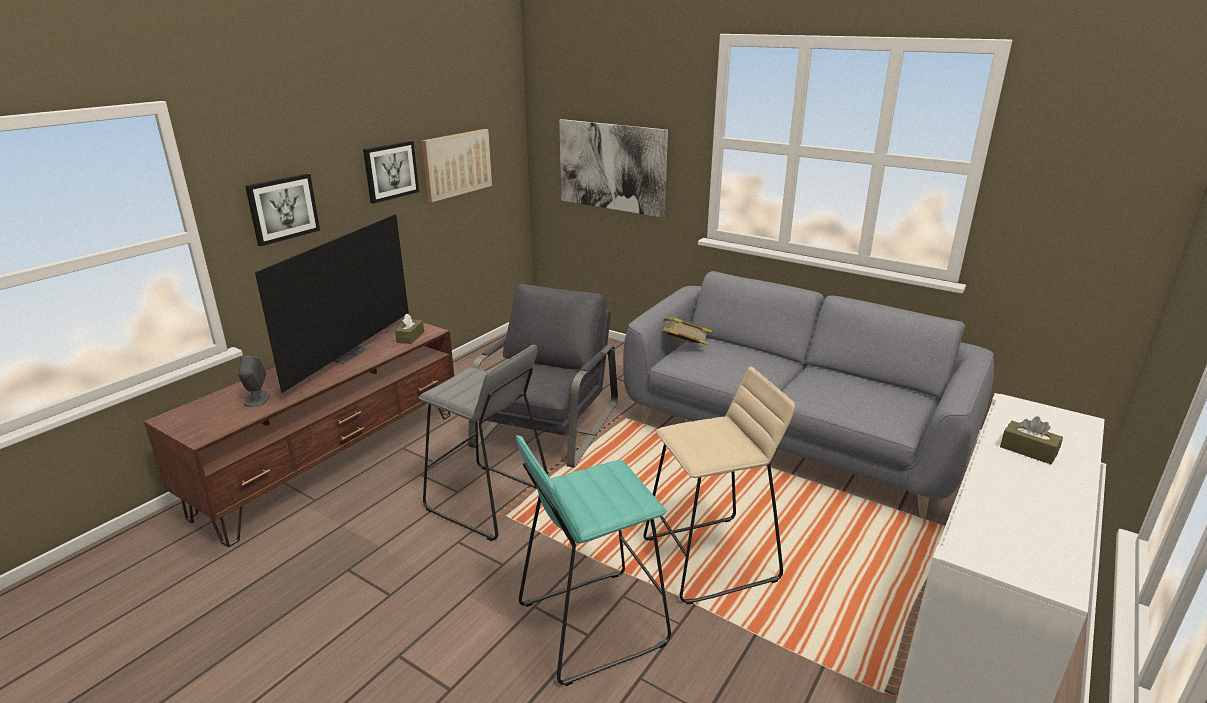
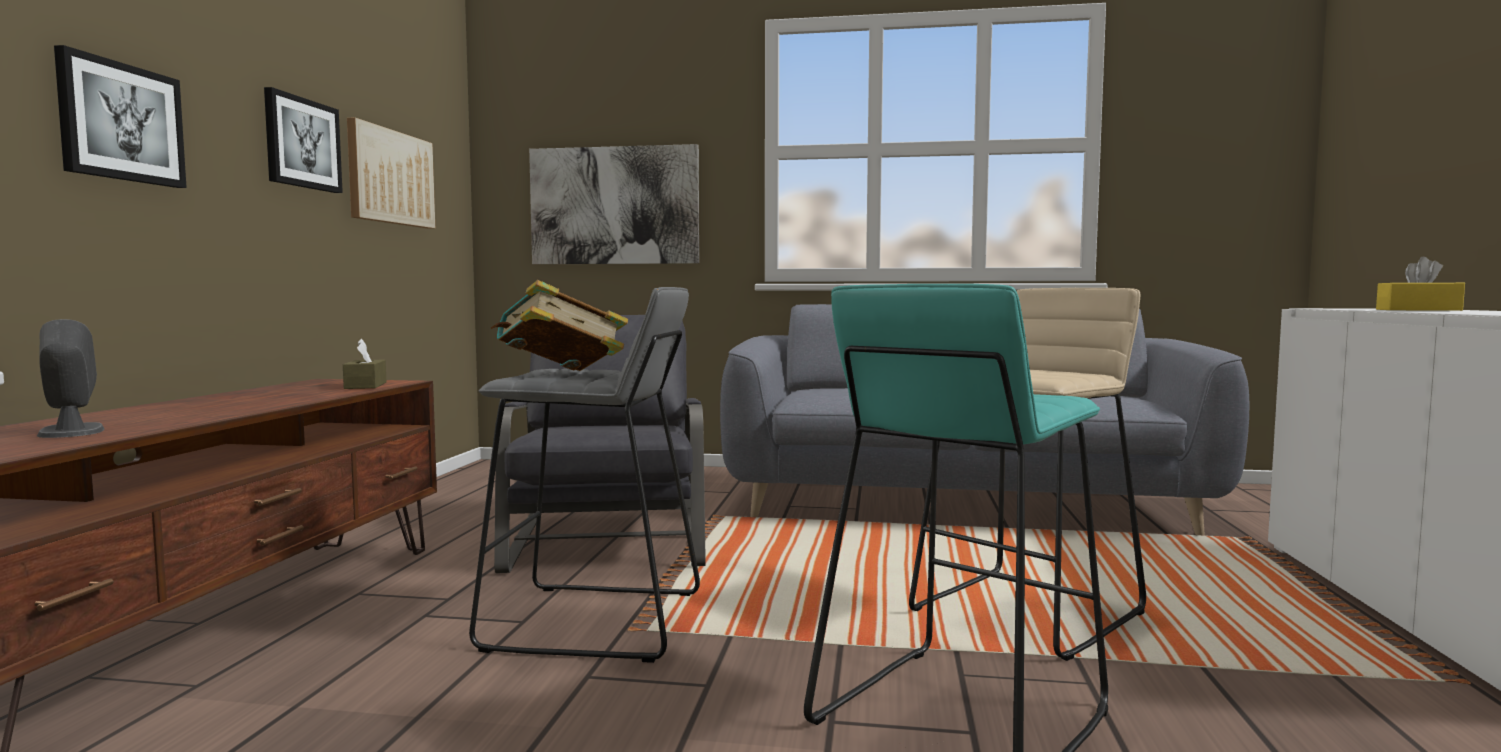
camera: 25 degrees left, 20 degrees down
(345, 354) = (245, 398): television -> none
(681, 348) = (797, 392): book -> book (560, 375)
(1028, 450) = (1418, 310): brown tissue box -> yellow tissue box

